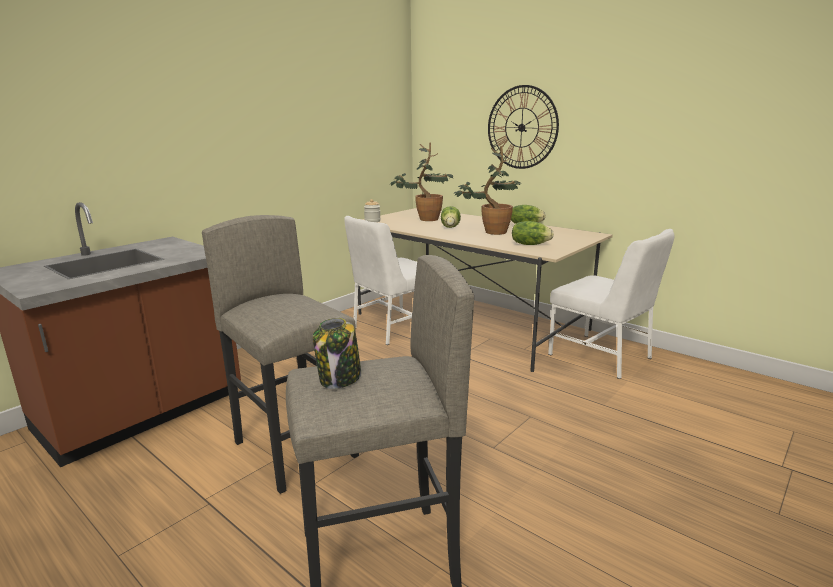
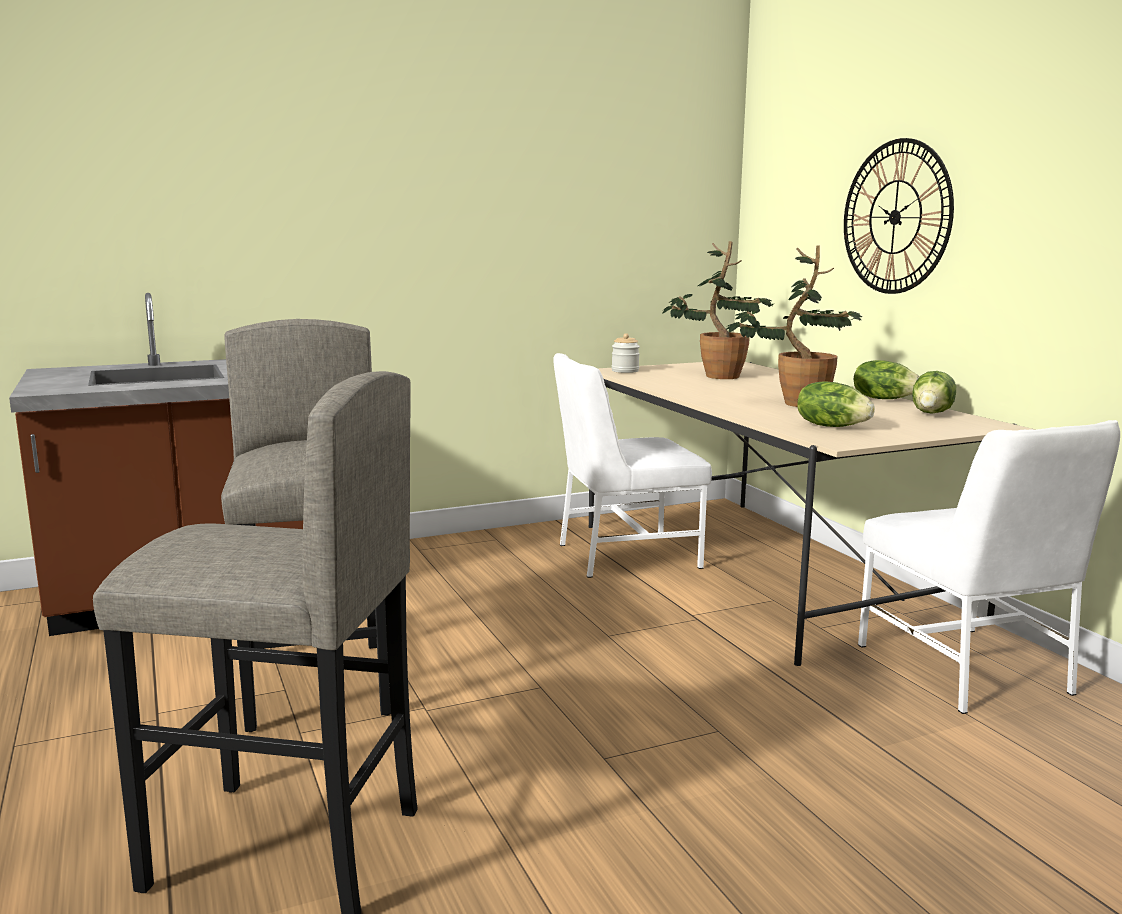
camera: 25 degrees right, 5 degrees down
(339, 379) = (222, 536): jar -> none
(451, 227) = (738, 390): lettuce -> lettuce (932, 413)

